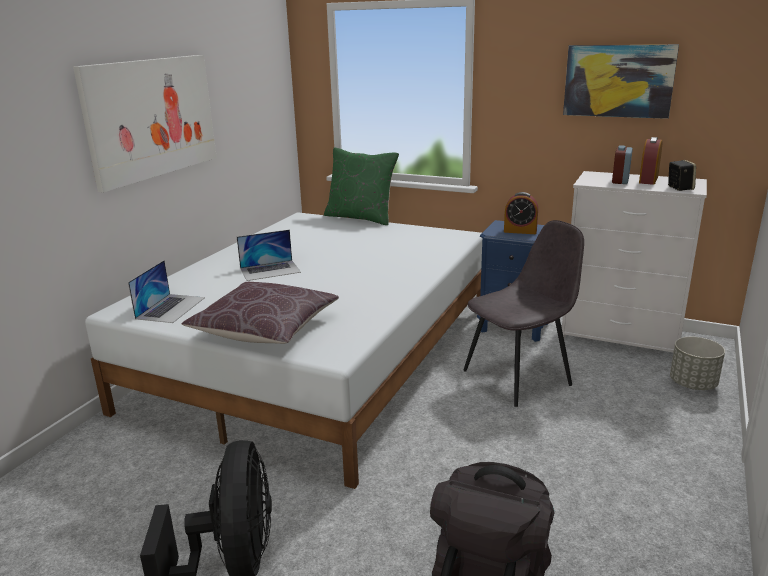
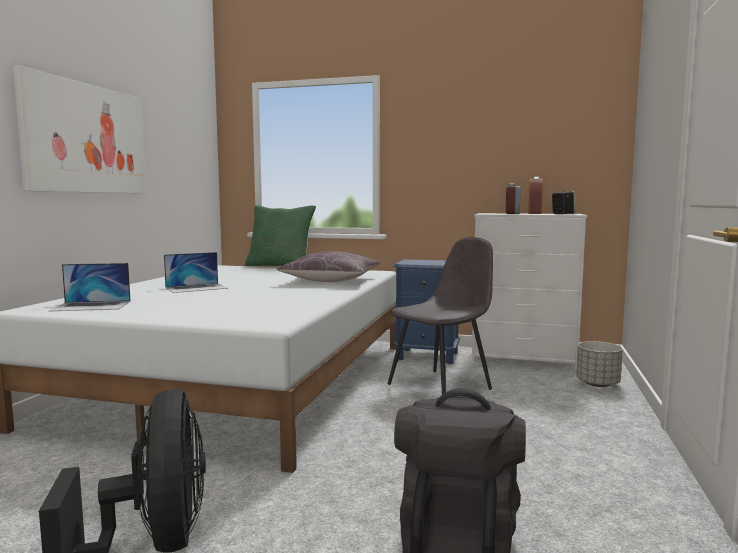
camera: 10 degrees left, 15 degrees down
(171, 308) = (91, 306): laptop -> laptop turned 75 degrees clockwise
(265, 328) = (195, 313): brown pillow -> brown pillow (331, 281)
(520, 231) = (429, 262): alarm clock -> none
(618, 81) = (501, 137): picture -> none

